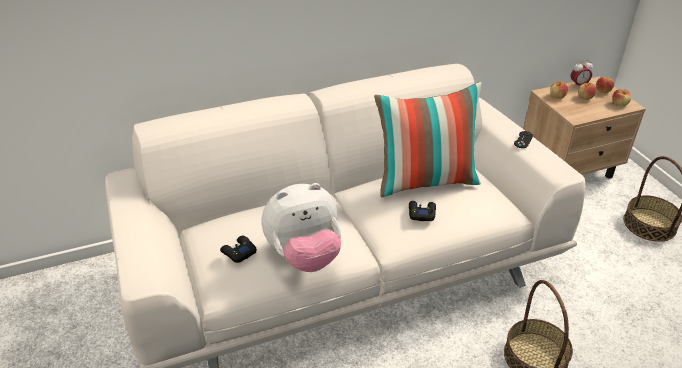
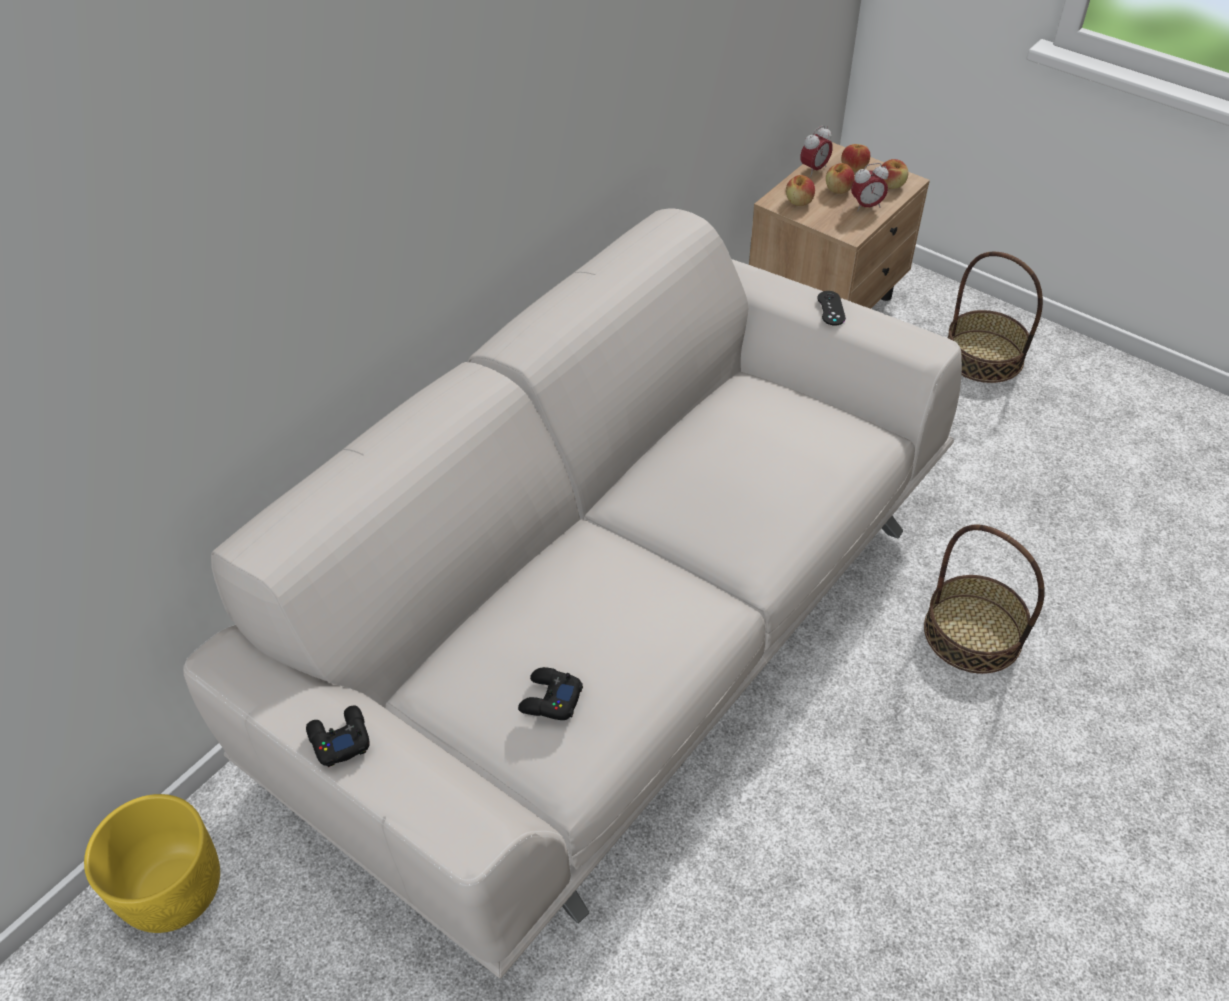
camera: 30 degrees left, 10 degrees up
(72, 285) = (174, 889): none -> yellow planter
(304, 256) = (657, 655): plush toy -> none
(421, 213) = (768, 498): black game controller -> black game controller (339, 739)
(426, 181) = (729, 437): pillow -> none
(595, 109) = (866, 206): none -> alarm clock

